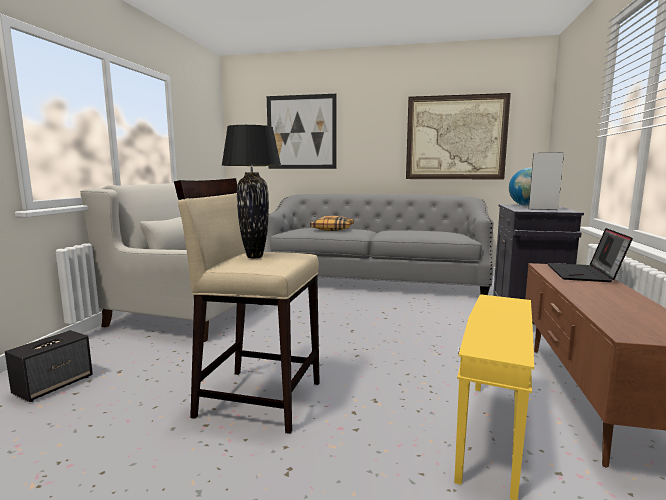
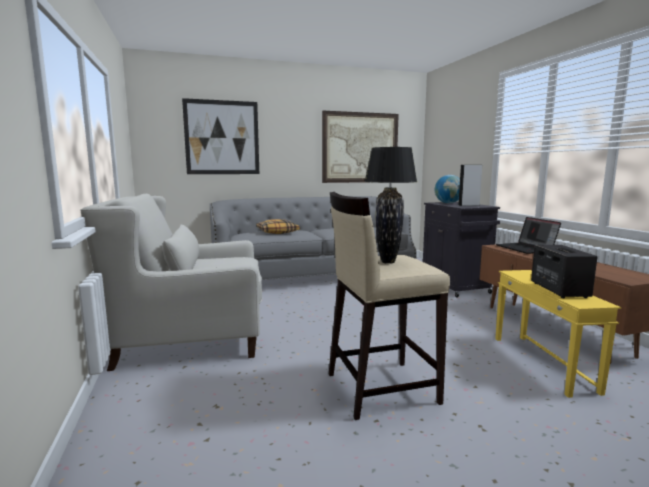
camera: 30 degrees left, 0 degrees up
(54, 385) = (166, 441): speaker -> speaker (558, 290)

